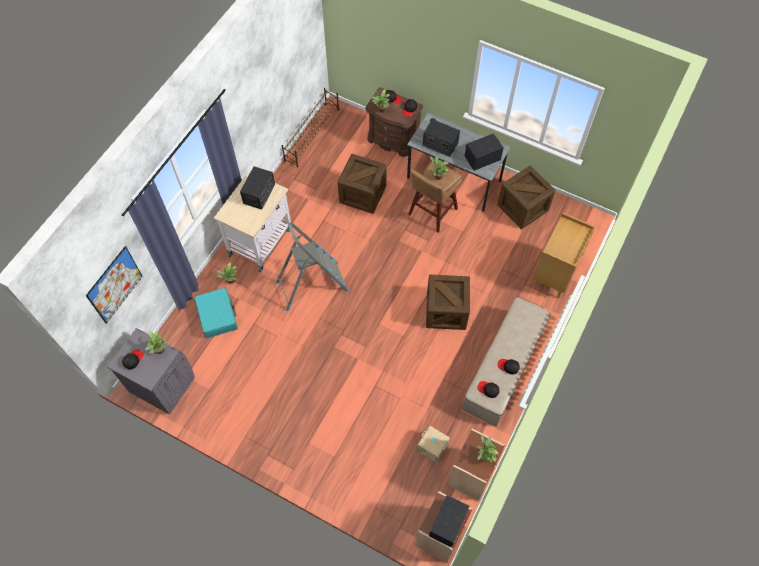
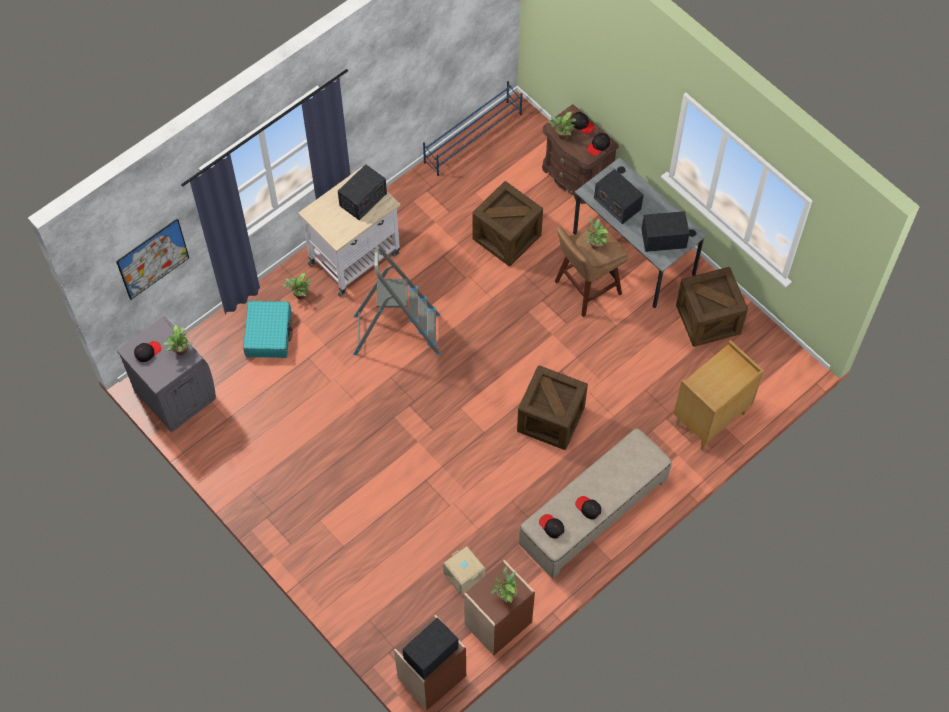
camera: 20 degrees right, 0 degrees up
(312, 134) = (473, 138): brown shoe rack -> blue shoe rack

